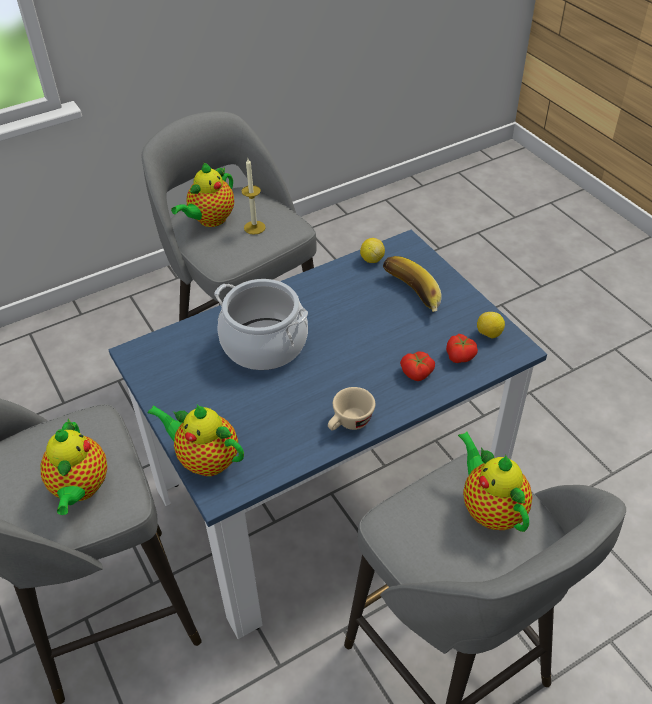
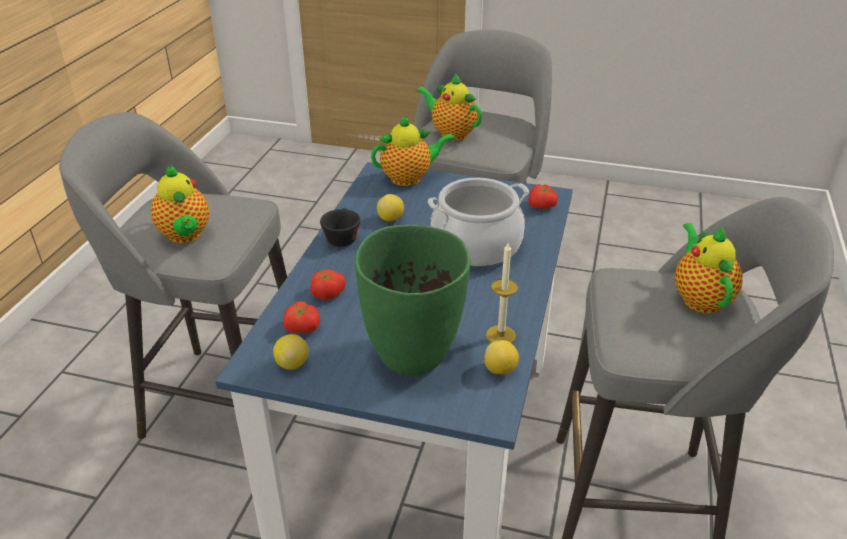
camera: 135 degrees right, 10 degrees down
(160, 347) = (542, 206): none -> tomato
(254, 227) = (652, 318): candle -> candle (500, 335)
(287, 417) = (391, 219): none -> lemon
(349, 423) = (341, 237): beige cup -> black cup
(409, 295) = (413, 356): banana -> green vase
(490, 508) = (185, 236): teapot -> teapot turned 45 degrees clockwise

